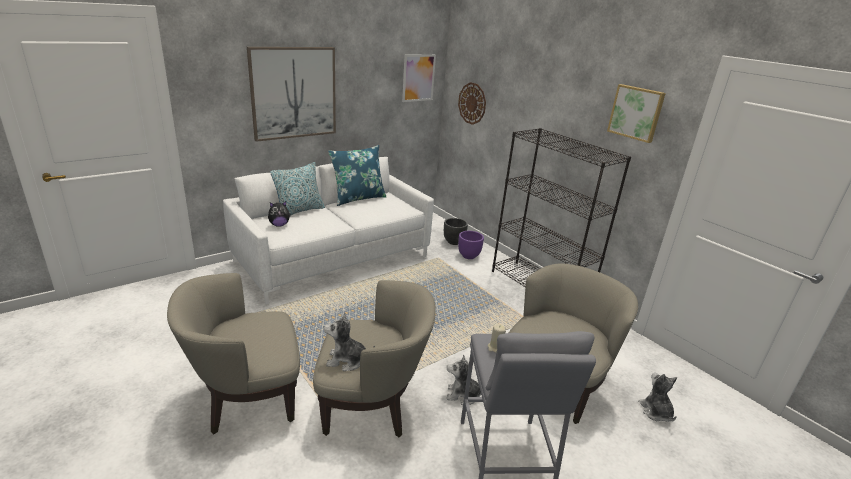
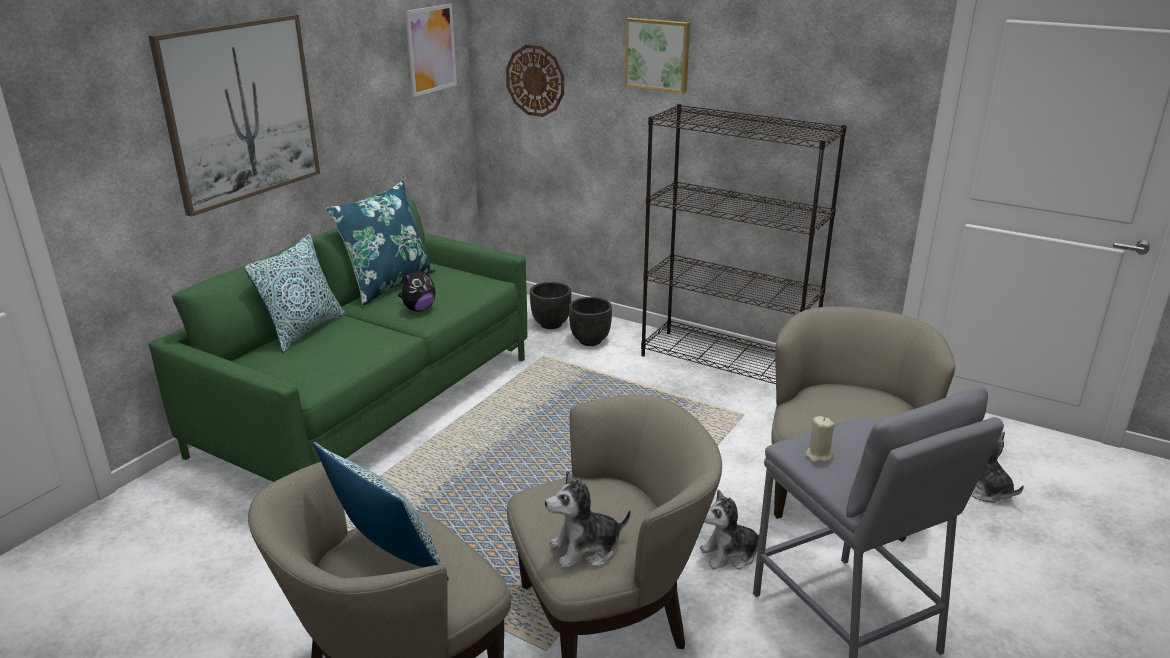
camera: 20 degrees left, 0 degrees up
(249, 333) = (388, 560): none -> pillow
(279, 225) = (289, 363): plush toy -> plush toy (418, 309)
(333, 259) = (370, 404): white sofa -> green sofa
(468, 256) = (589, 341): purple planter -> black planter
(636, 112) = (843, 57): picture -> picture (658, 54)

